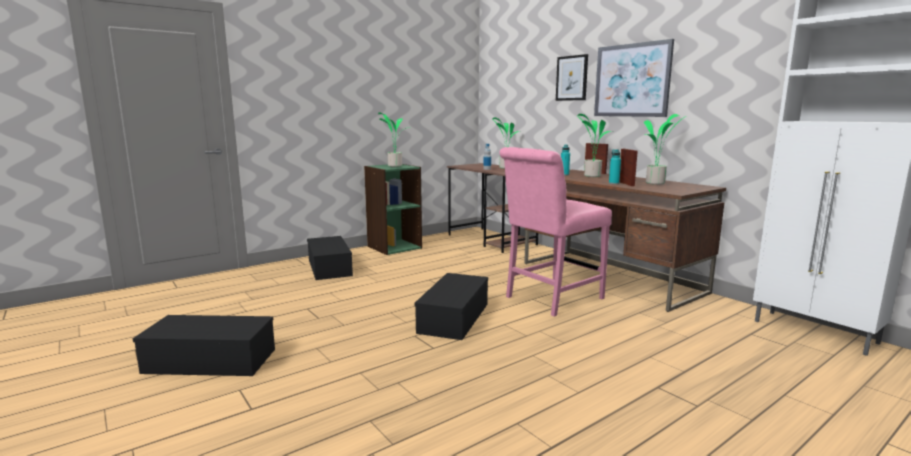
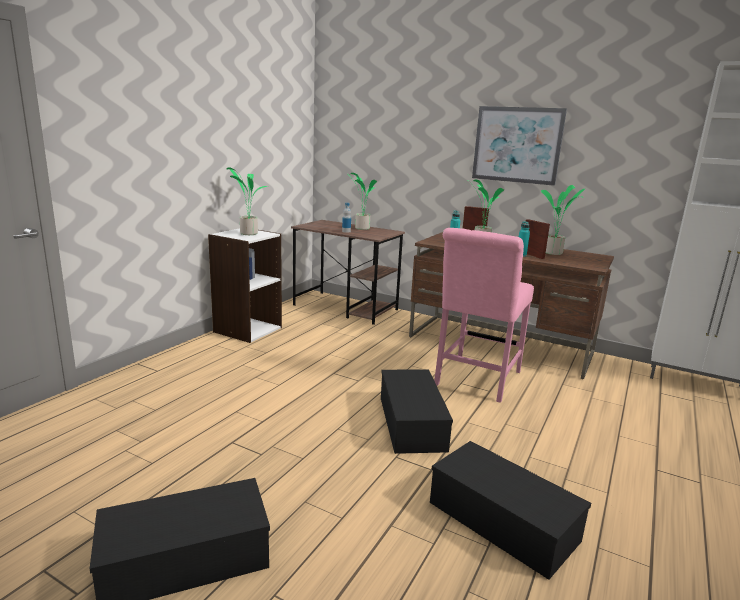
camera: 25 degrees left, 5 degrees up
(330, 267) = (198, 372): black storage box -> black storage box (505, 521)
(394, 247) = (247, 329): green bookcase -> white bookcase
(572, 78) = (444, 135): picture -> none

